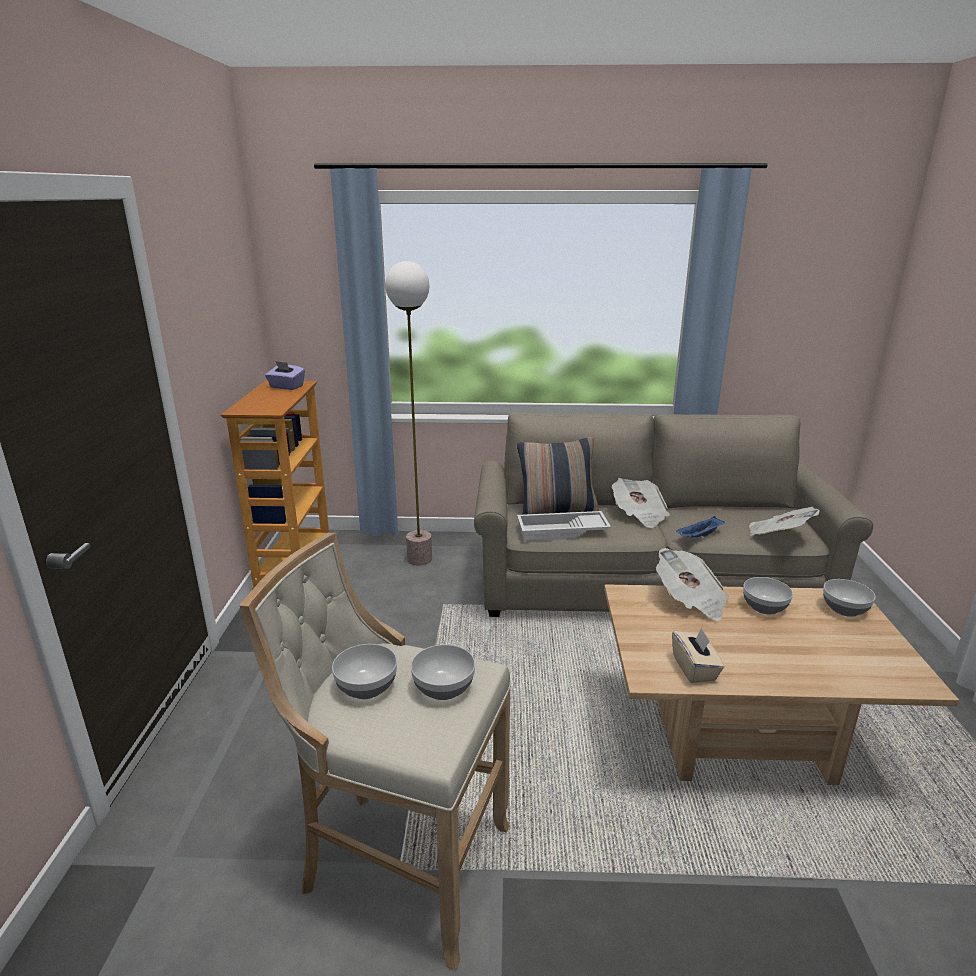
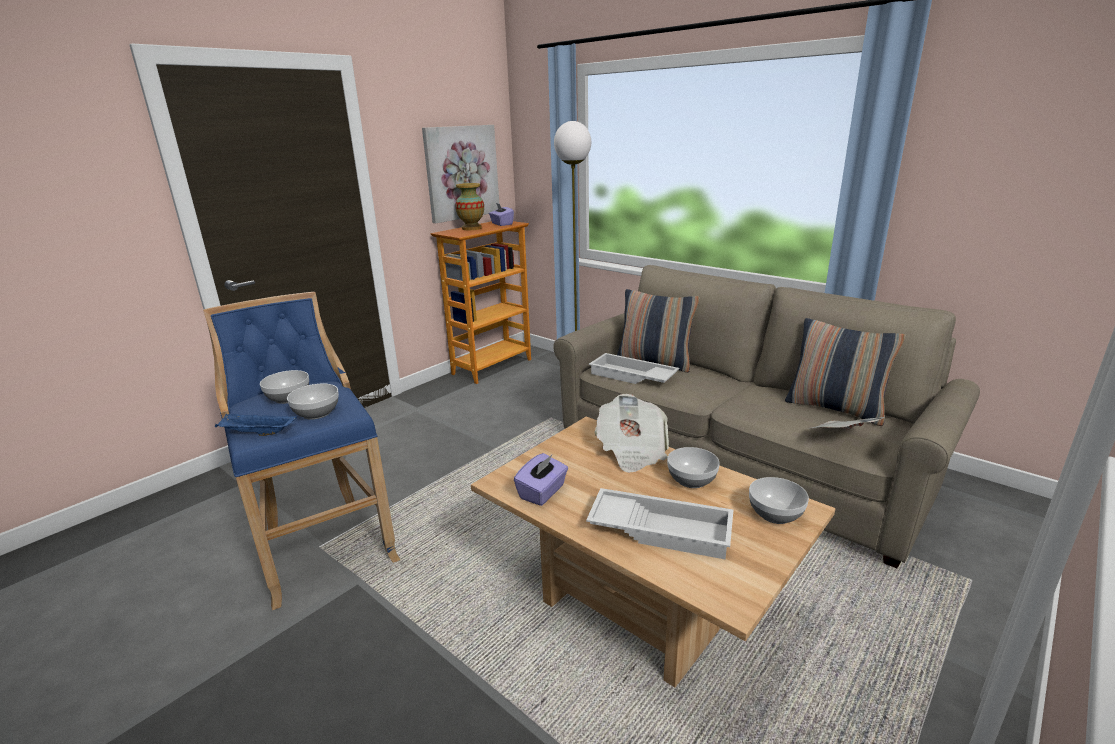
camera: 40 degrees right, 0 degrees up
(230, 327) = (461, 172): none -> picture
(262, 399) = (471, 228): none -> vase
(400, 863) = (324, 544): beige stool -> blue stool
(639, 515) = (723, 383): newspaper -> none
(695, 669) = (542, 492): beige tissue box -> purple tissue box
(699, 536) = (750, 415): blue tray -> blue tray (257, 433)
(736, 512) = (835, 408): none -> pillow
(811, 655) = (661, 529): none -> white tray

